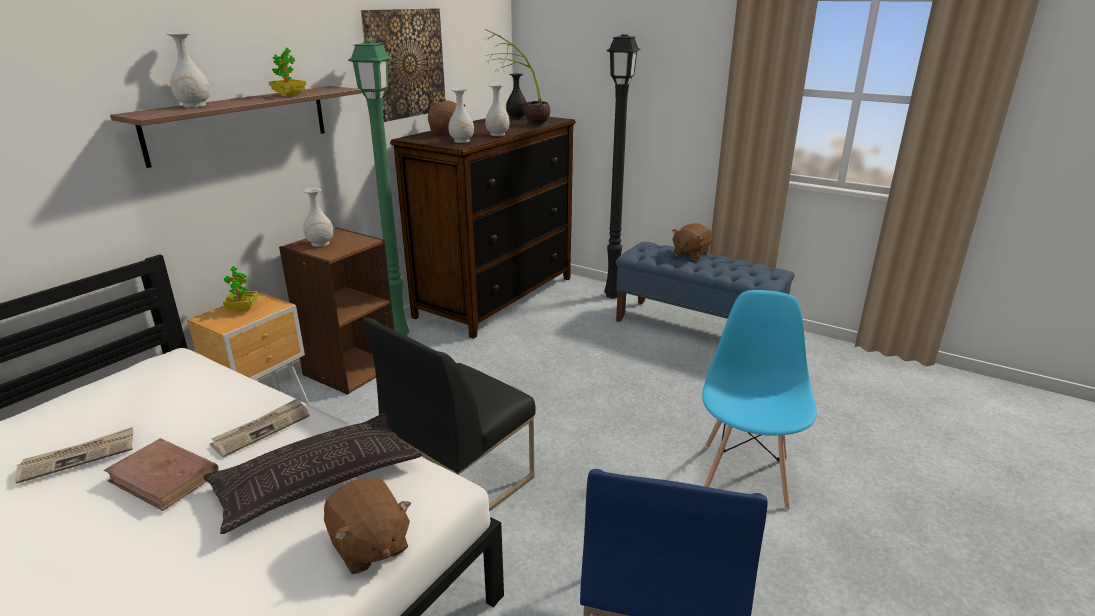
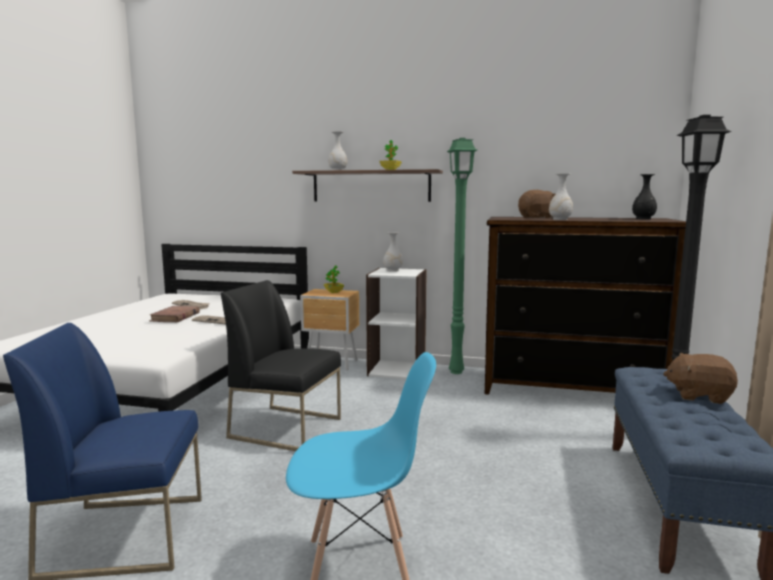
camera: 70 degrees right, 15 degrees down
(317, 479) = (173, 337): pillow -> none
(350, 369) = (397, 370): brown bookcase -> white bookcase
(369, 546) = (113, 353): brown plush toy -> none
(404, 64) = (519, 160): picture -> none
(461, 141) = (516, 218): white vase -> none
(521, 124) = (621, 219): potted plant -> none

